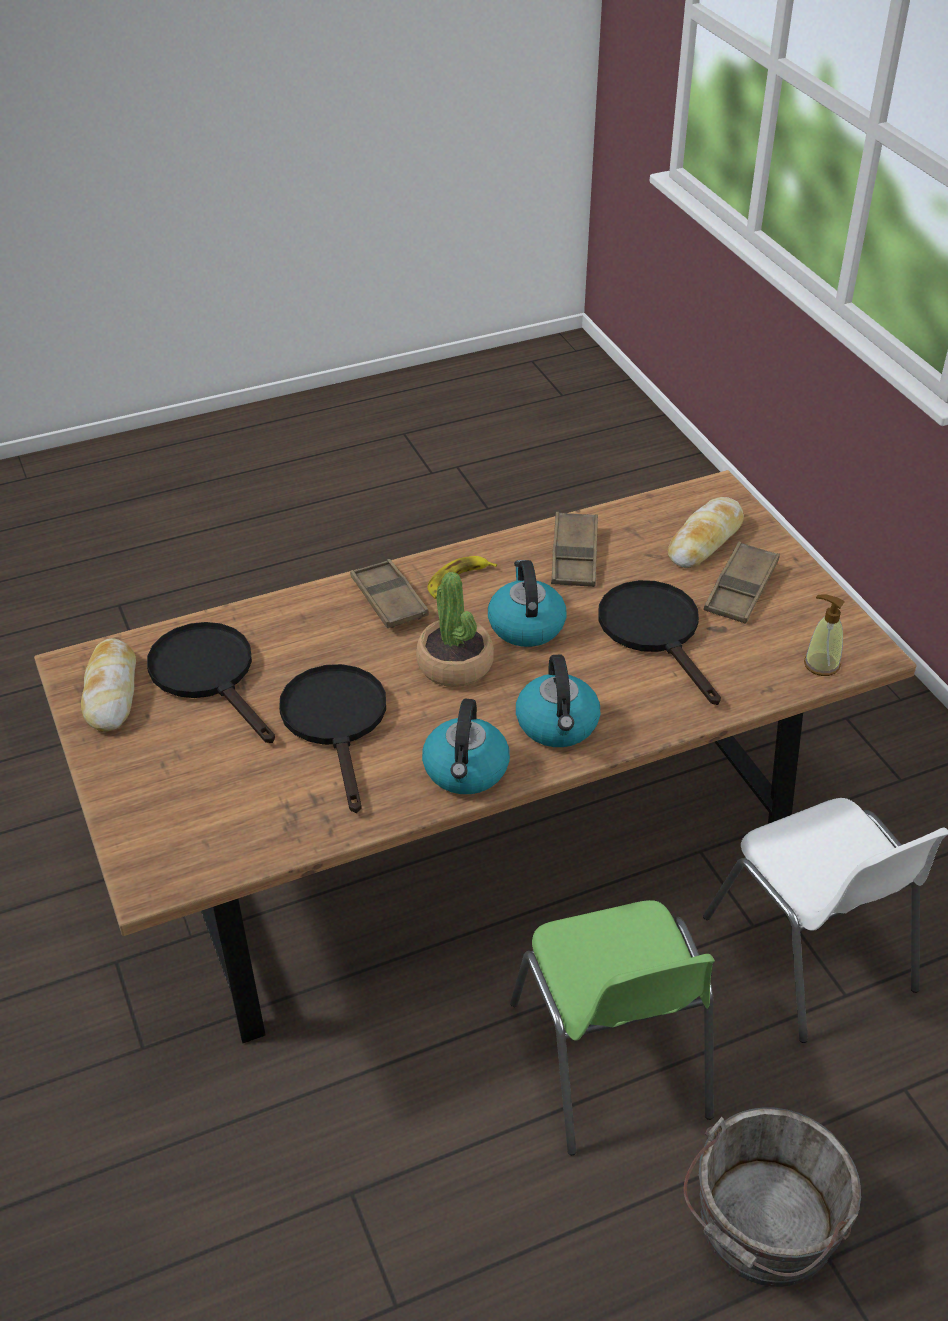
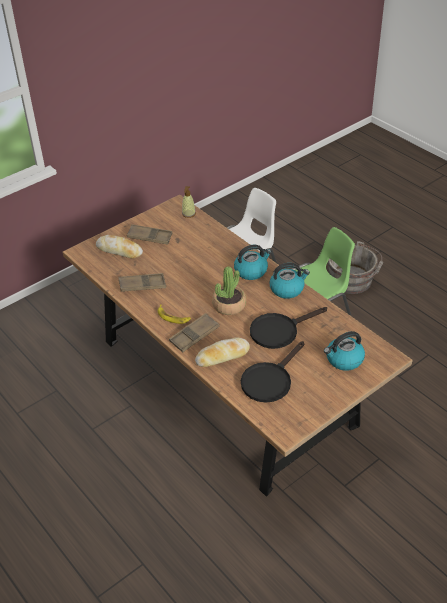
camera: 105 degrees left, 0 degrees up
(111, 692) = (296, 410): bread -> bread (222, 356)
(525, 625) = (195, 290): kettle -> kettle (344, 360)
(656, 632) = (186, 255): black frying pan -> none

